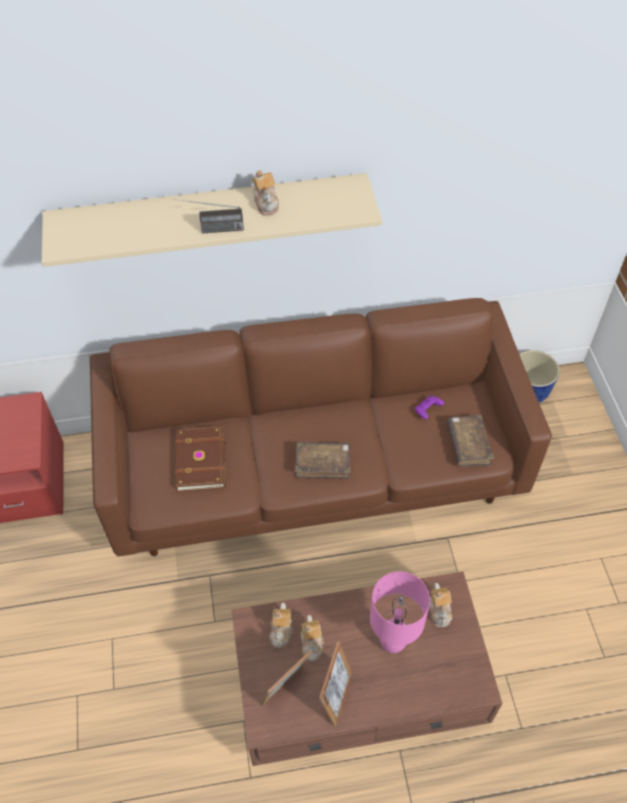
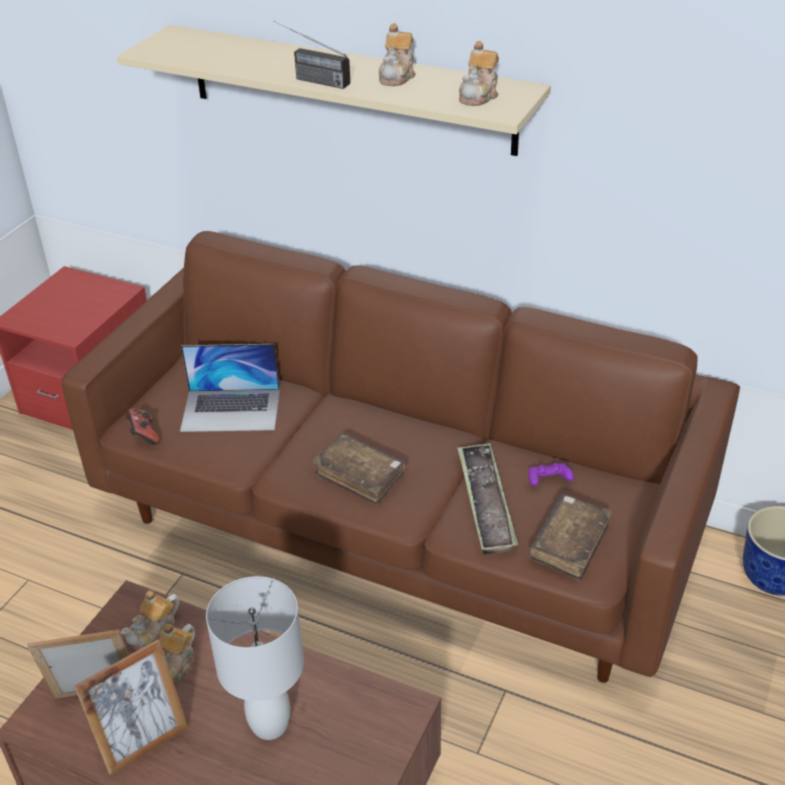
camera: 35 degrees right, 15 degrees down
(162, 509) = (143, 435): none -> game controller
(202, 459) = (231, 410): brown book -> laptop
(391, 642) = (268, 724): pink table lamp -> white table lamp
(406, 443) = (485, 503): none -> tray
(440, 611) = (365, 725): teapot -> teapot (479, 96)

